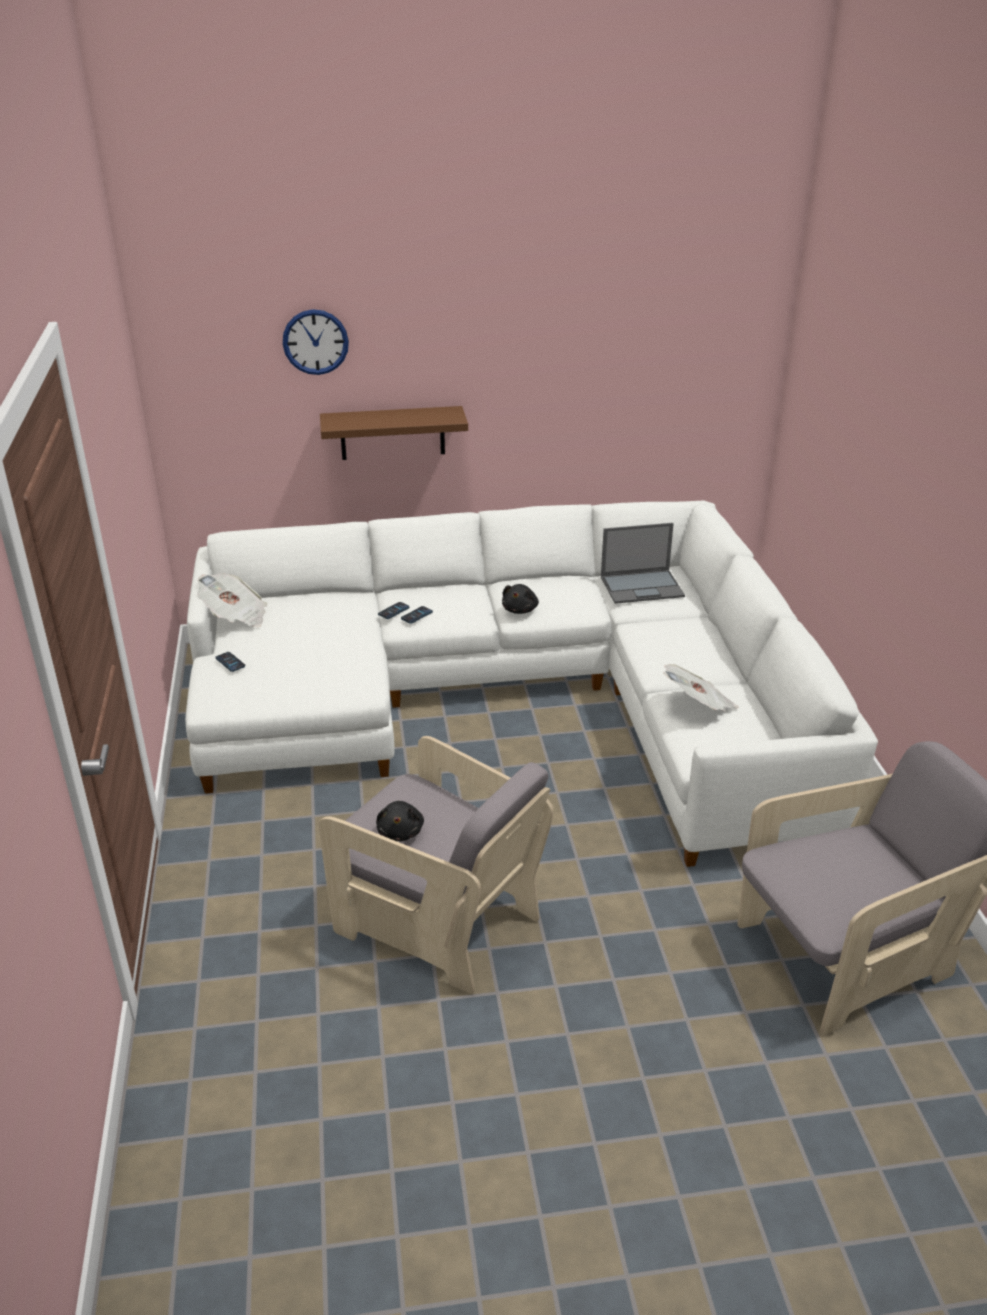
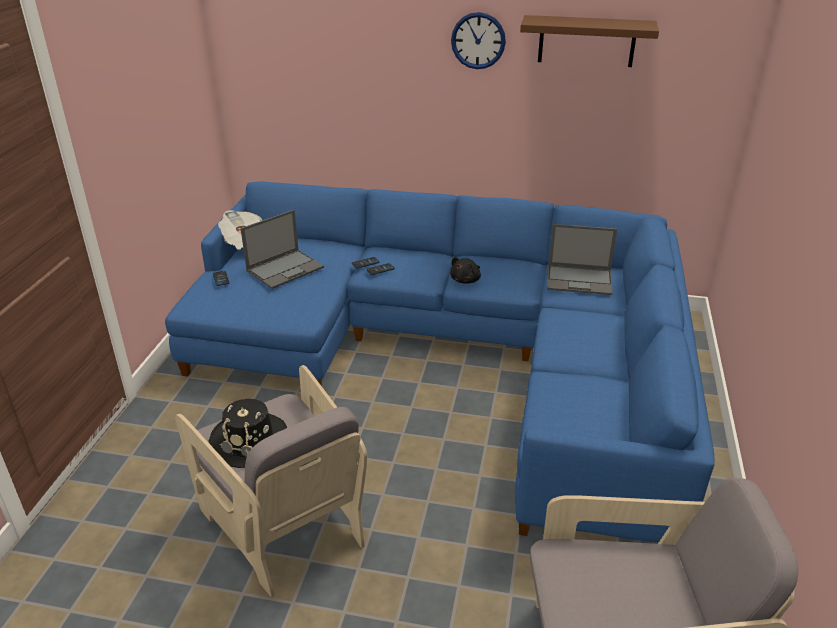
camera: 20 degrees right, 0 degrees up
(304, 635) = (285, 269): none -> laptop
(315, 342) = (339, 37): wall clock -> wall clock (478, 41)
(392, 433) = (398, 121): brown shelf -> brown shelf (586, 41)
(400, 832) = (250, 441): black plush toy -> black hat
(516, 701) = (454, 356): white sofa -> blue sofa
(698, 705) = (568, 391): newspaper -> none

